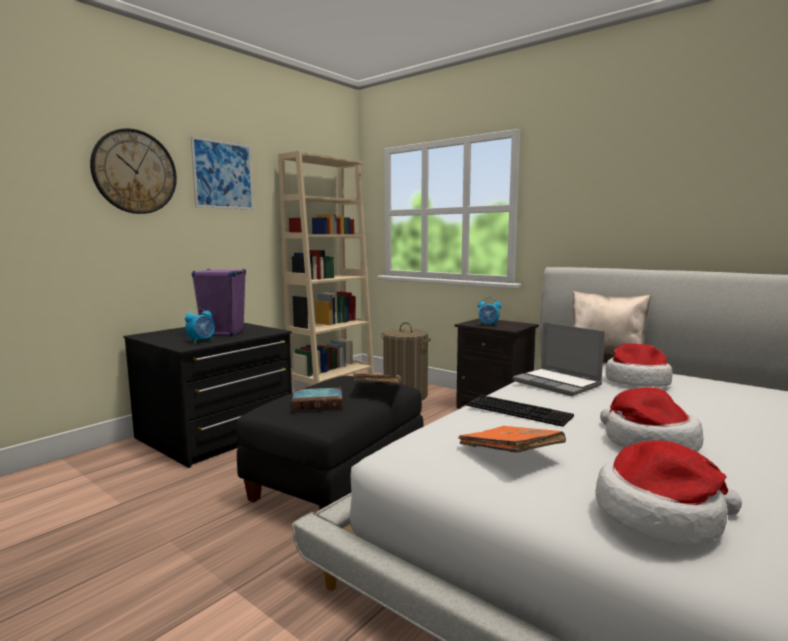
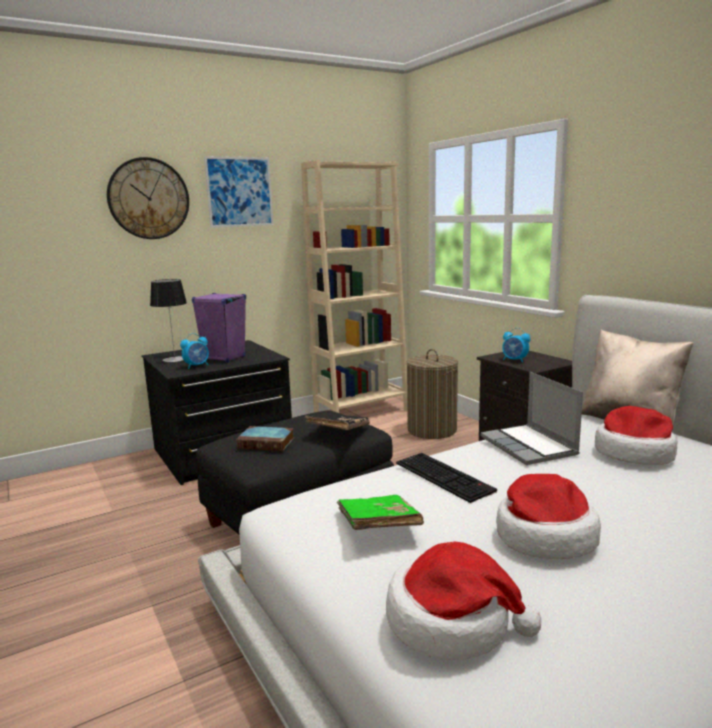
camera: 20 degrees right, 5 degrees up
(168, 337) = (174, 359): none -> table lamp
(509, 454) = (378, 527): orange book -> green book

